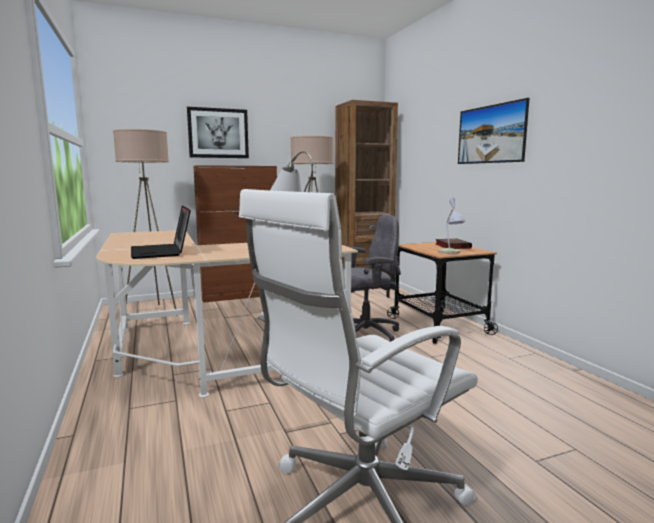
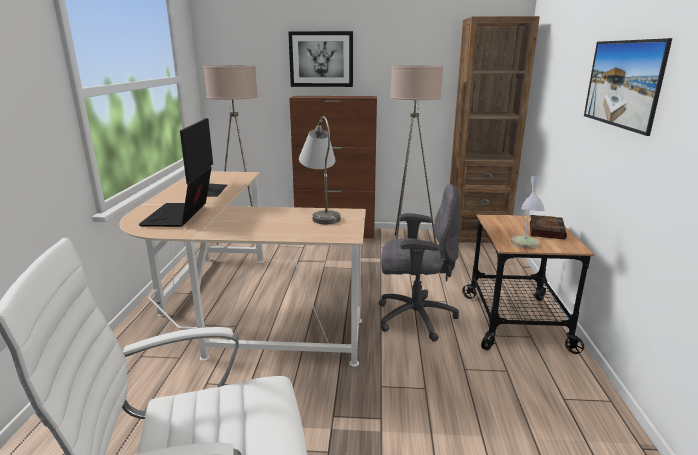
camera: 25 degrees right, 10 degrees up
(156, 240) = (208, 190): none -> monitor

